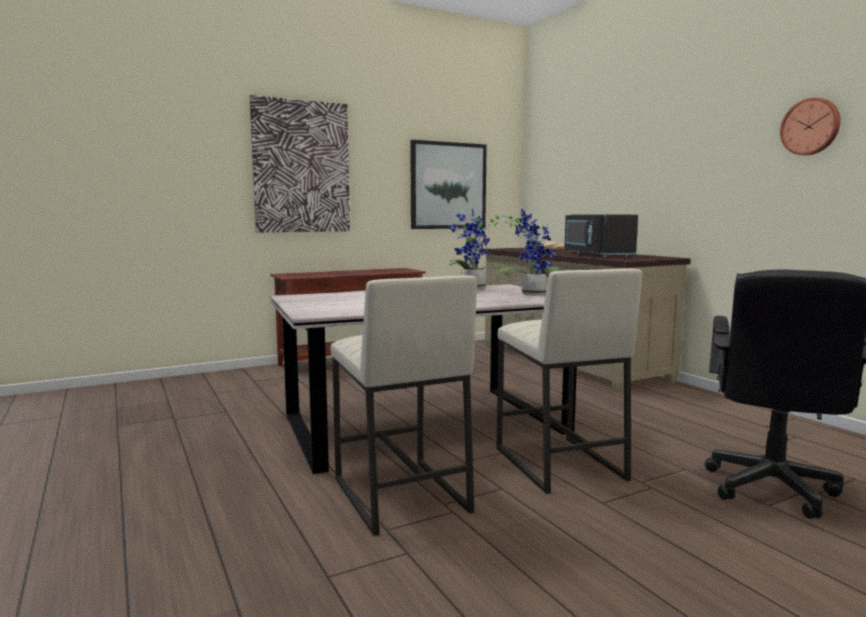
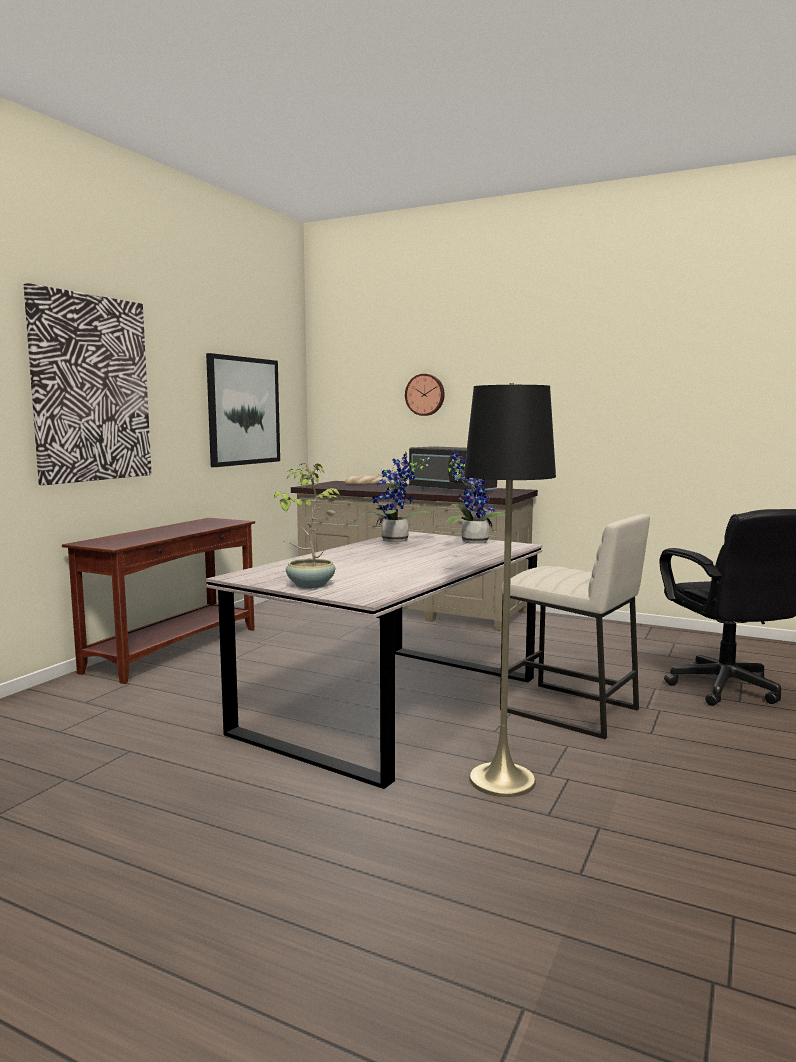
camera: 35 degrees left, 0 degrees up
(308, 304) = (309, 585): none -> potted plant
(400, 495) = (502, 780): beige stool -> black floor lamp
(811, 127) = (650, 374): wall clock -> wall clock (425, 394)

